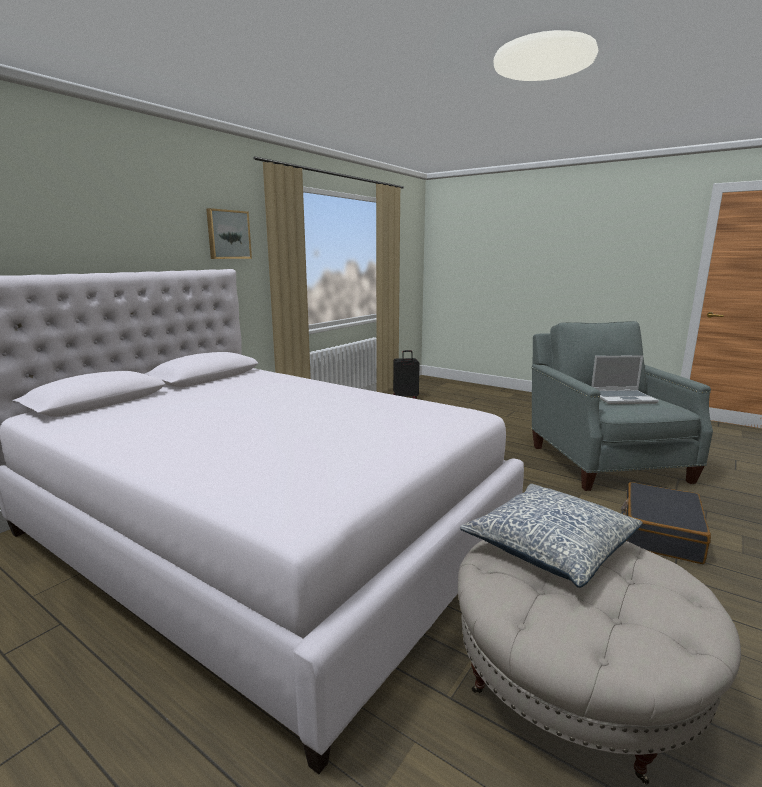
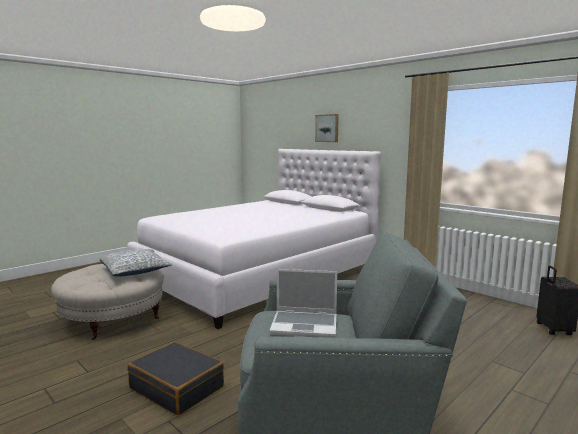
camera: 100 degrees right, 5 degrees down
(228, 234) = (391, 129): picture -> picture (327, 128)
(623, 398) = (305, 325): laptop -> laptop turned 90 degrees counterclockwise

